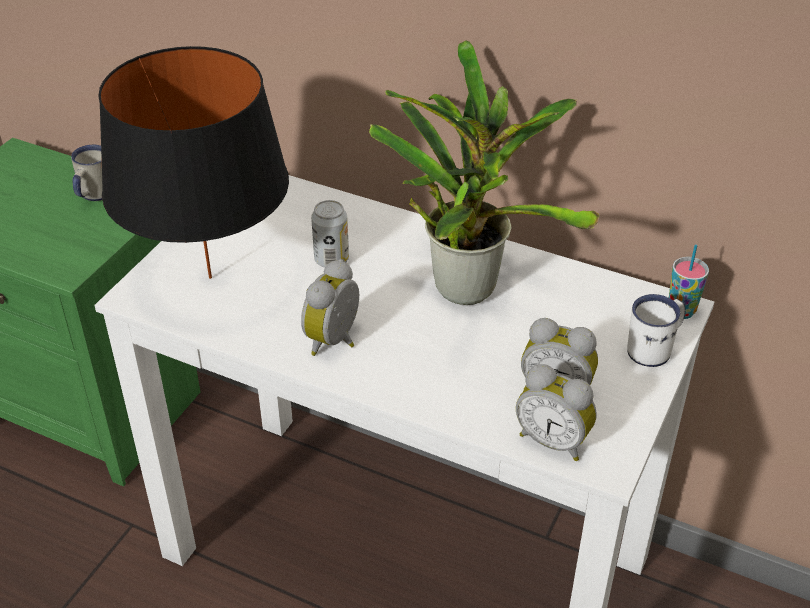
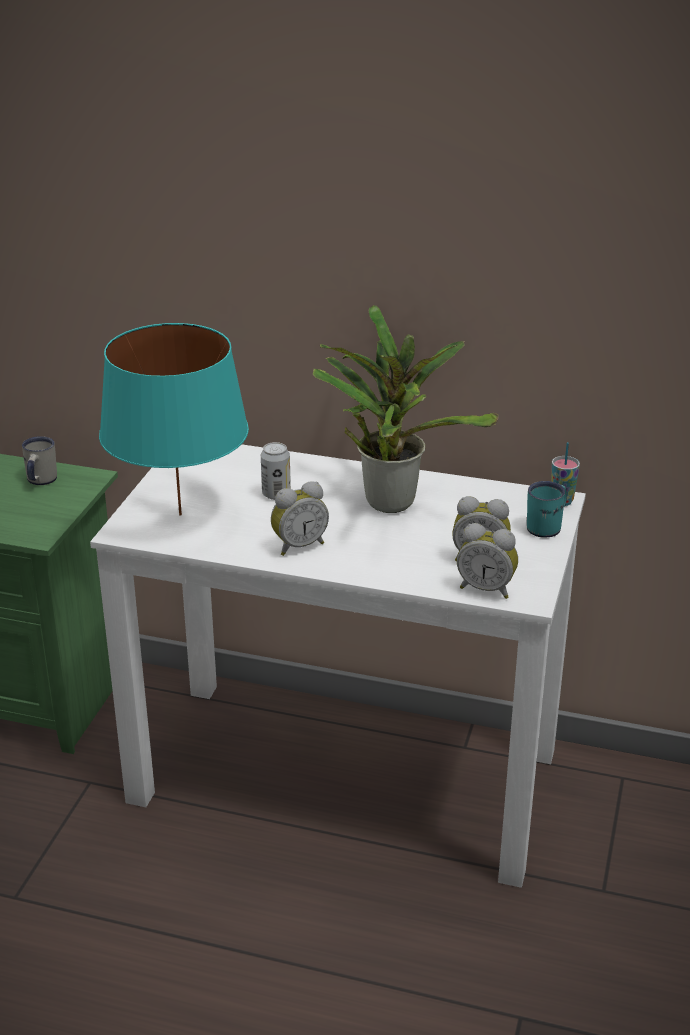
camera: 10 degrees left, 10 degrees down
(210, 277) = (180, 514): black table lamp -> turquoise table lamp
(336, 341) = (298, 545): alarm clock -> alarm clock turned 135 degrees counterclockwise
(655, 349) = (547, 526): white mug -> turquoise mug

